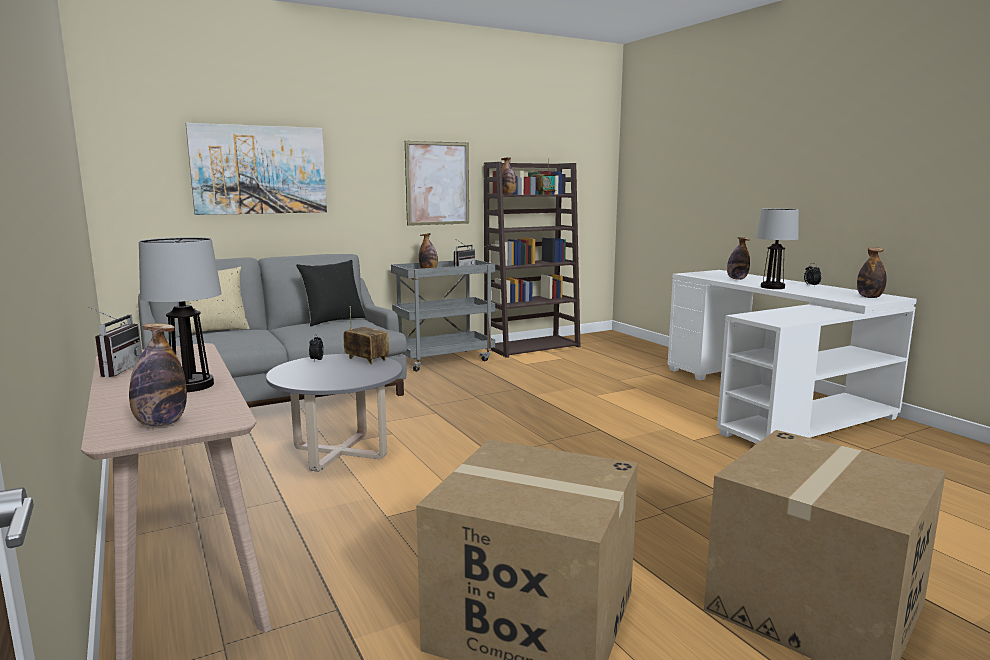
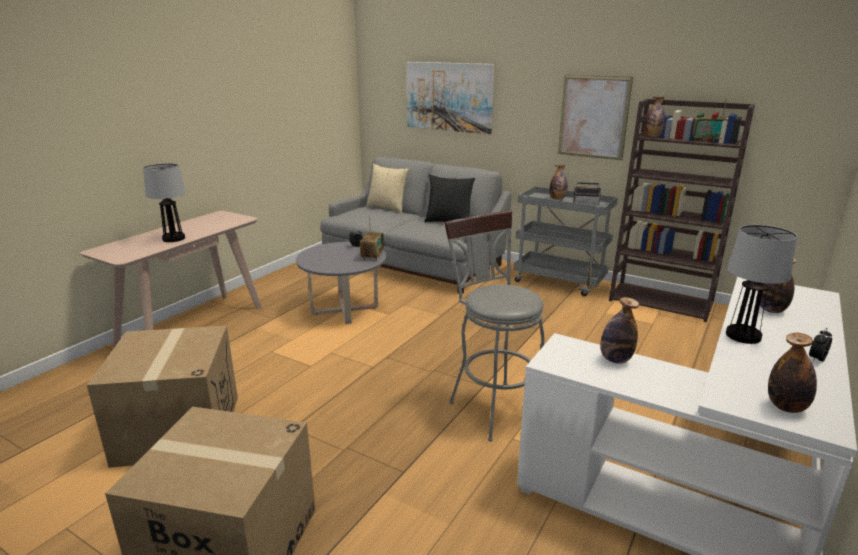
camera: 60 degrees right, 10 degrees up
(116, 370) = (194, 221): radio -> none
(161, 423) = (116, 251): bottle -> bottle (615, 359)
(636, 434) = (492, 405): none -> grey stool

